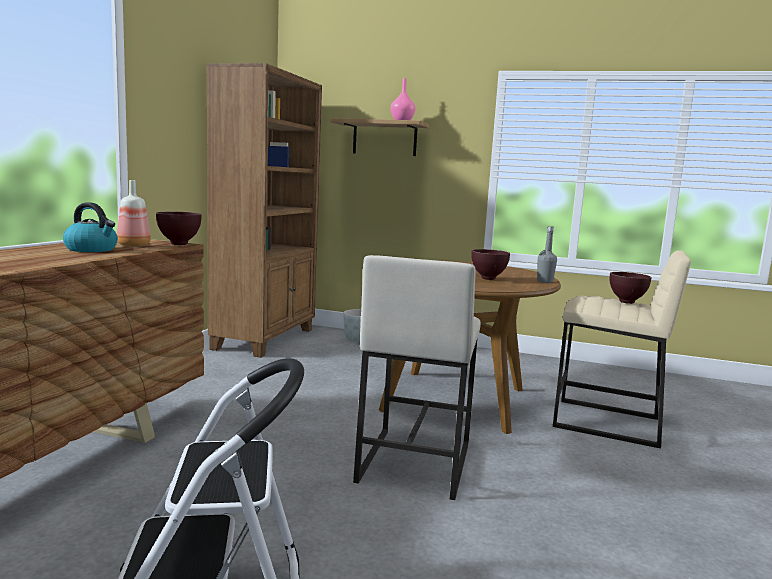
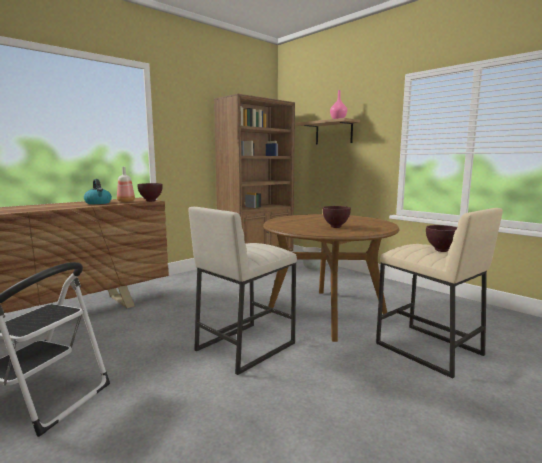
camera: 30 degrees right, 0 degrees up
(544, 281) = (378, 231): grey bottle -> none

